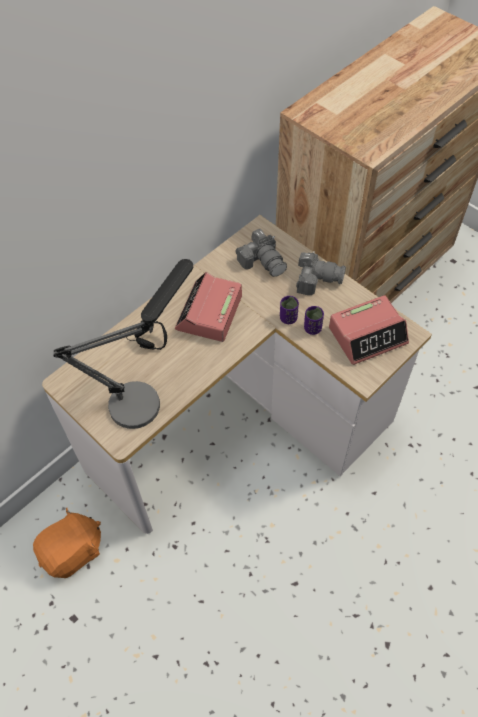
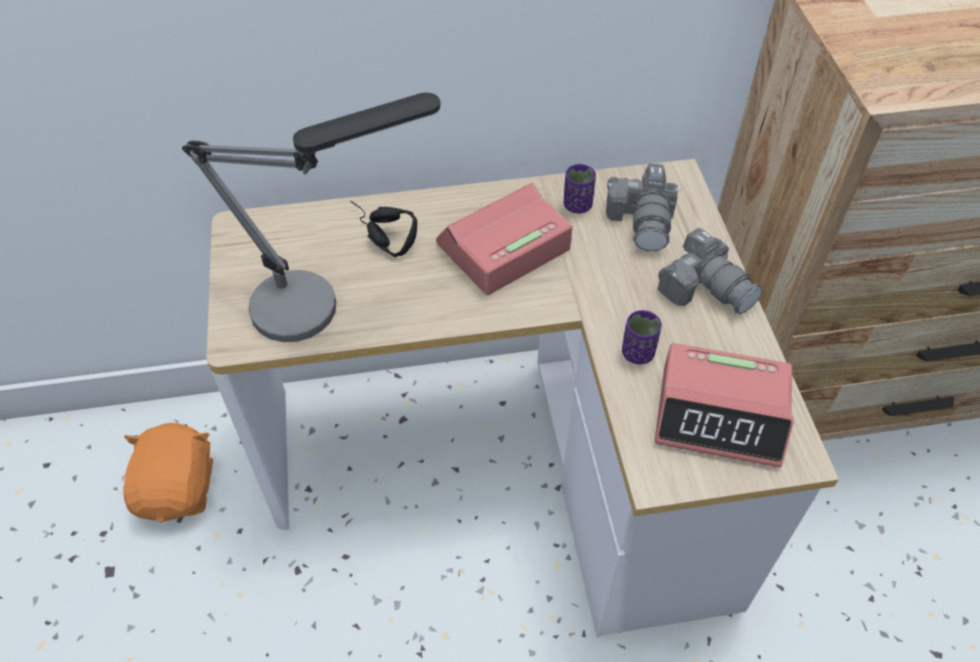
camera: 35 degrees right, 5 degrees down
(73, 551) = (179, 488): orange plush toy -> orange plush toy turned 90 degrees counterclockwise
(288, 318) = (612, 318): purple cup -> purple cup (577, 205)

